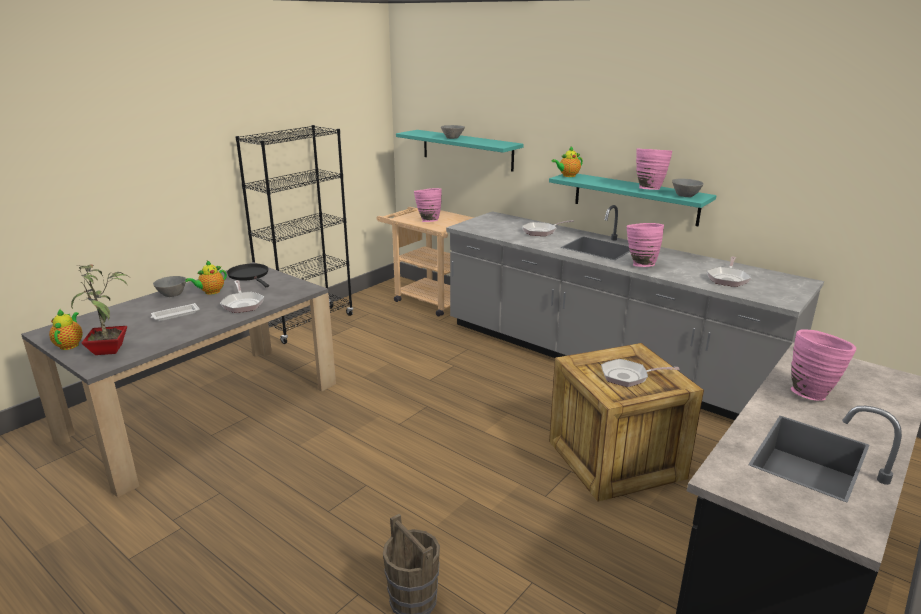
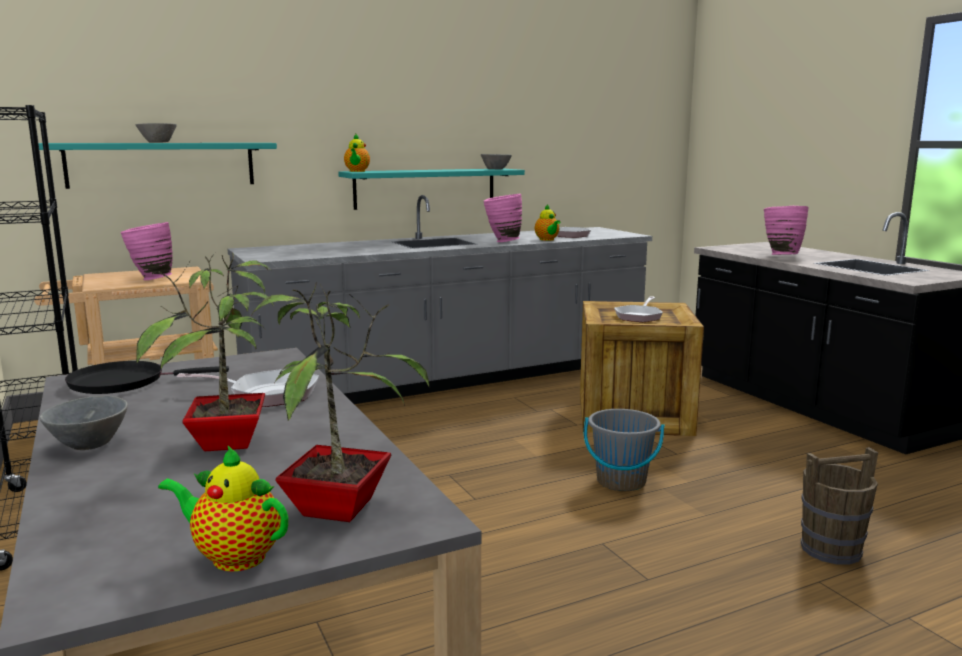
camera: 65 degrees left, 10 degrees down
(175, 315) = (228, 444): white tray -> potted plant
(210, 292) = (151, 412): teapot -> teapot (547, 240)
(467, 476) = (621, 481): none -> grey bucket
(541, 231) = (348, 246): frying pan -> none
(649, 189) = (456, 169): pink vase -> none

